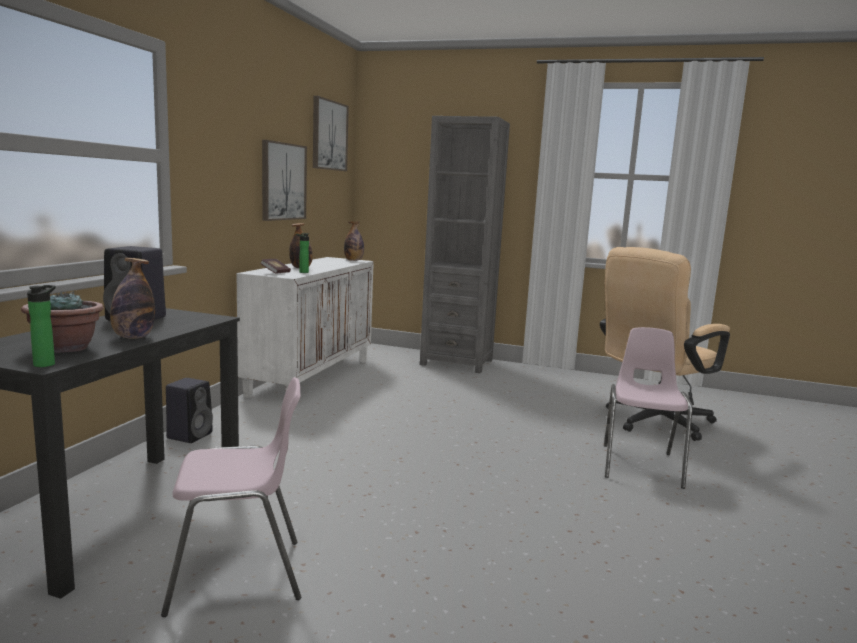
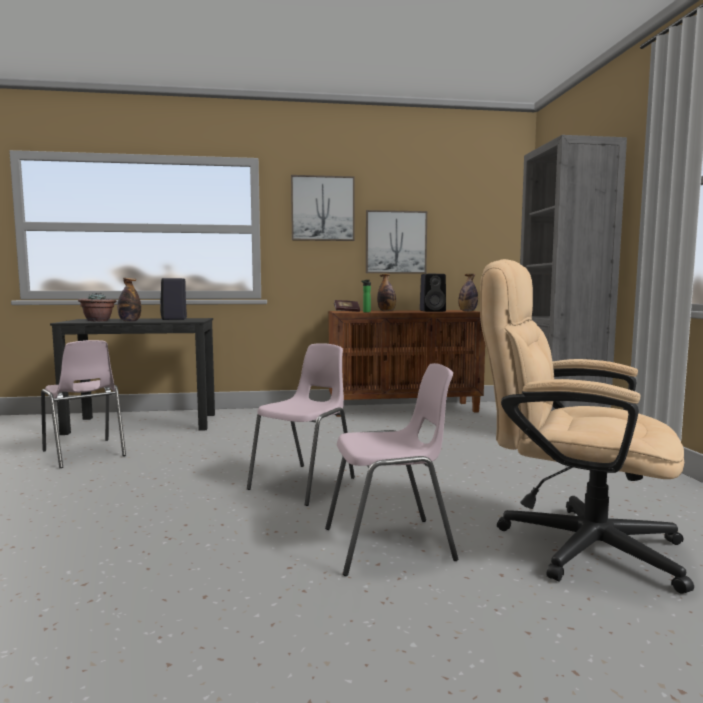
camera: 65 degrees right, 5 degrees down
(46, 364) = (68, 322): bottle -> none
(190, 435) = (253, 412): black speaker -> black speaker (433, 311)
(311, 376) = (404, 409): white cabinet -> brown cabinet
(329, 135) = (474, 199): picture -> picture (322, 208)
(499, 464) = (304, 483): none -> pink chair

